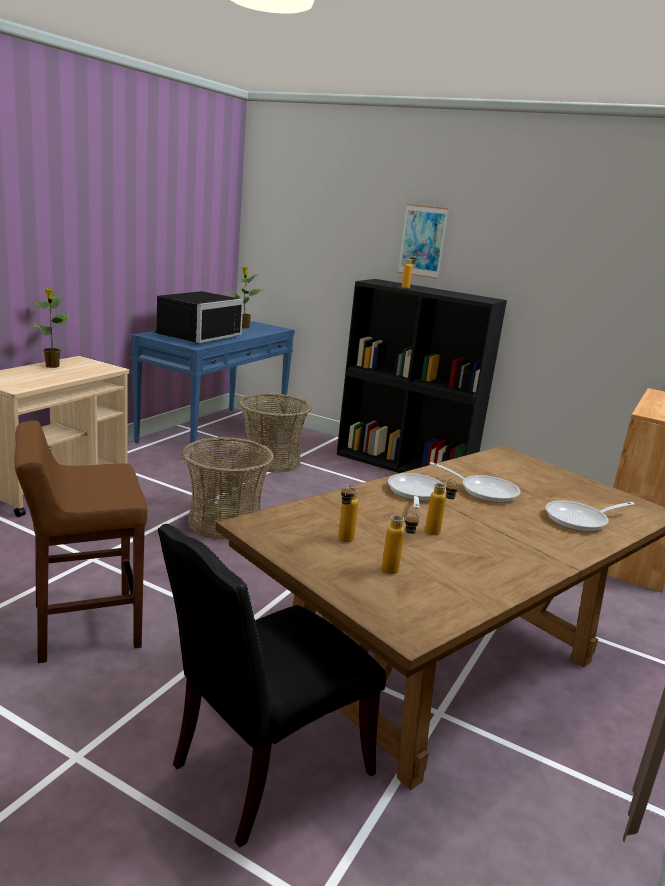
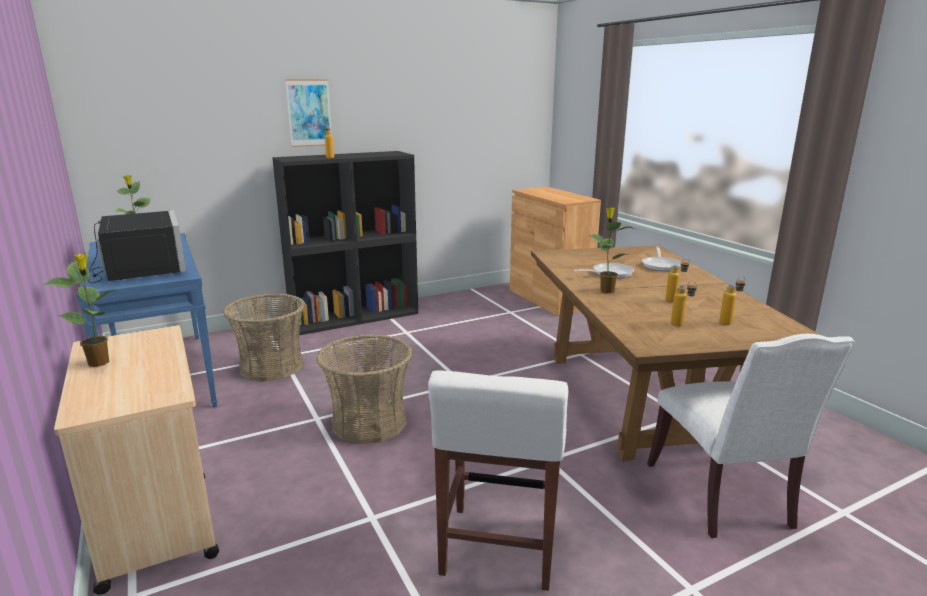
camera: 55 degrees left, 0 degrees up
(84, 626) = (498, 548): brown stool -> white stool
(264, 770) = (724, 498): black chair -> white chair
(414, 493) = (606, 290): frying pan -> potted plant

